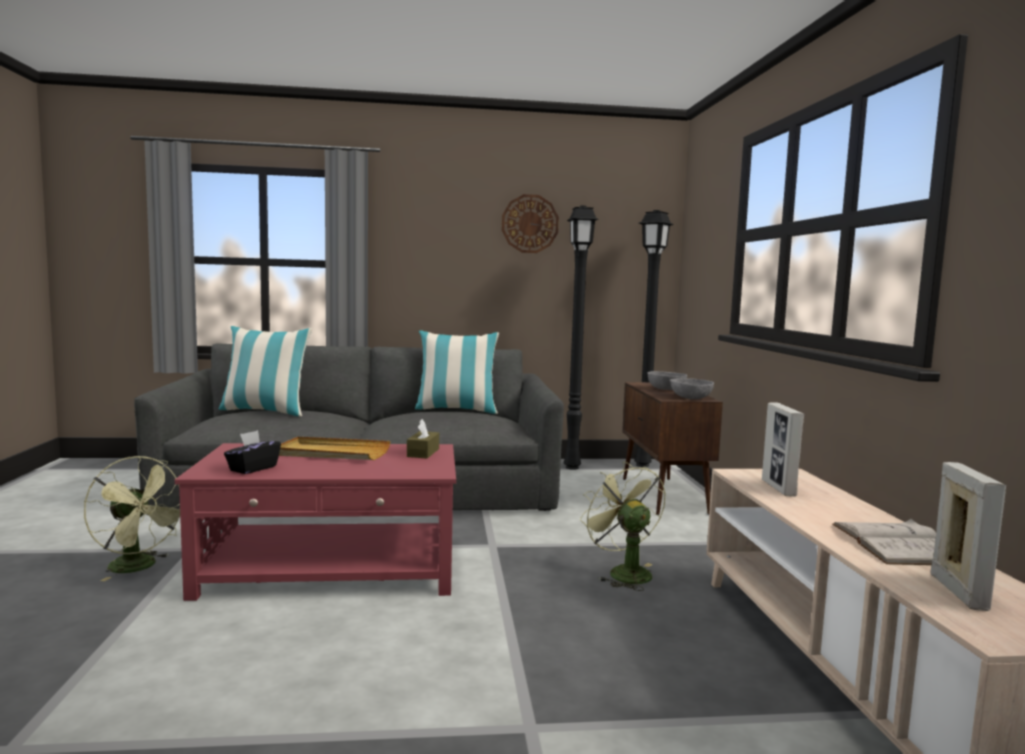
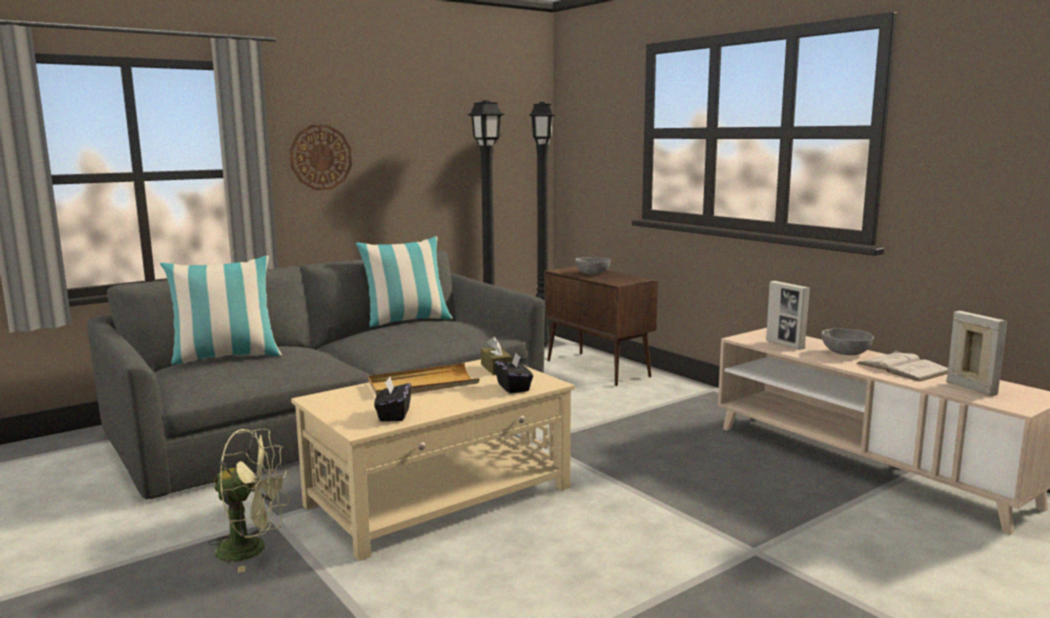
camera: 30 degrees left, 5 degrees up
(332, 569) = (440, 496): red coffee table -> beige coffee table
(397, 469) = (514, 387): none -> black tissue box
(530, 224) = (425, 117): wall clock -> wall clock (321, 157)
(623, 572) = (658, 436): green fan -> none
(690, 398) = (630, 280): grey bowl -> grey bowl (845, 353)

